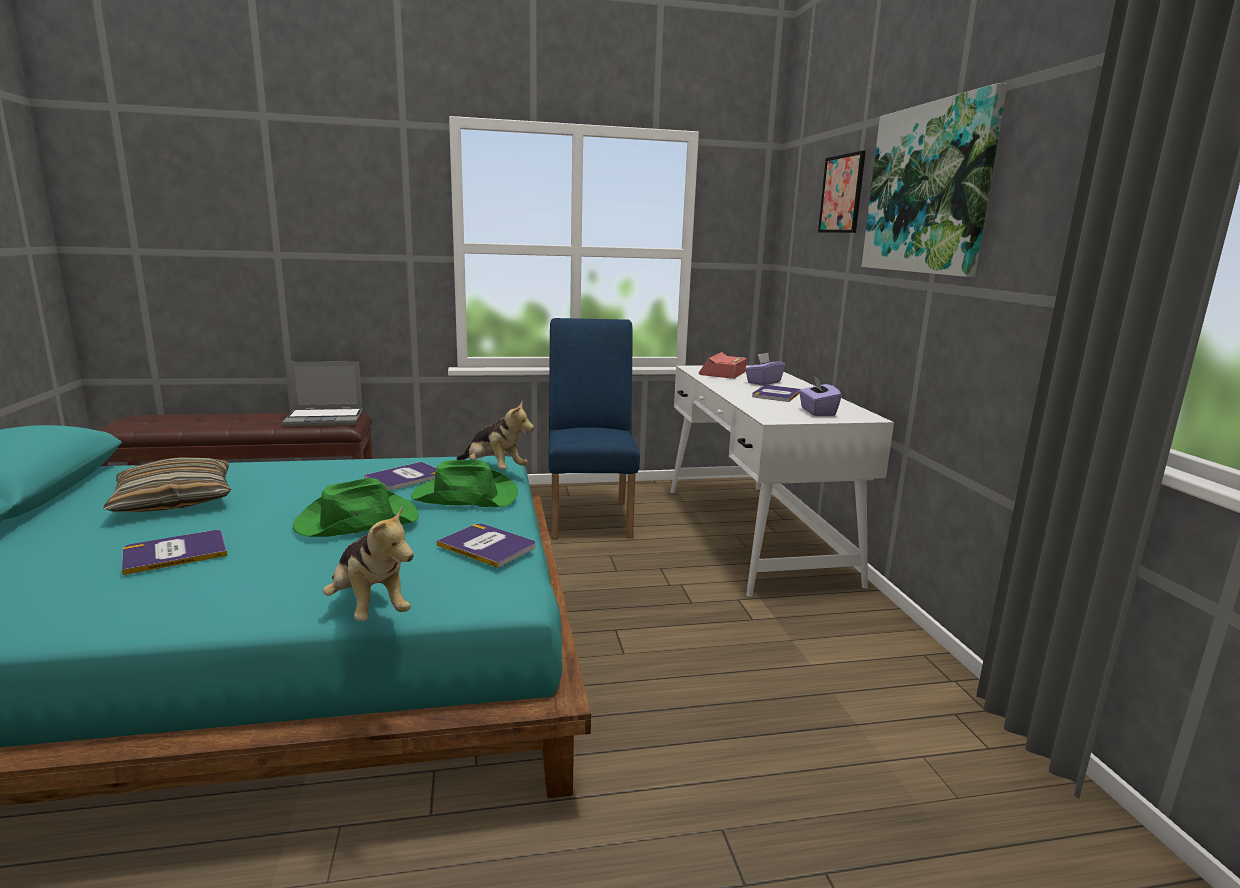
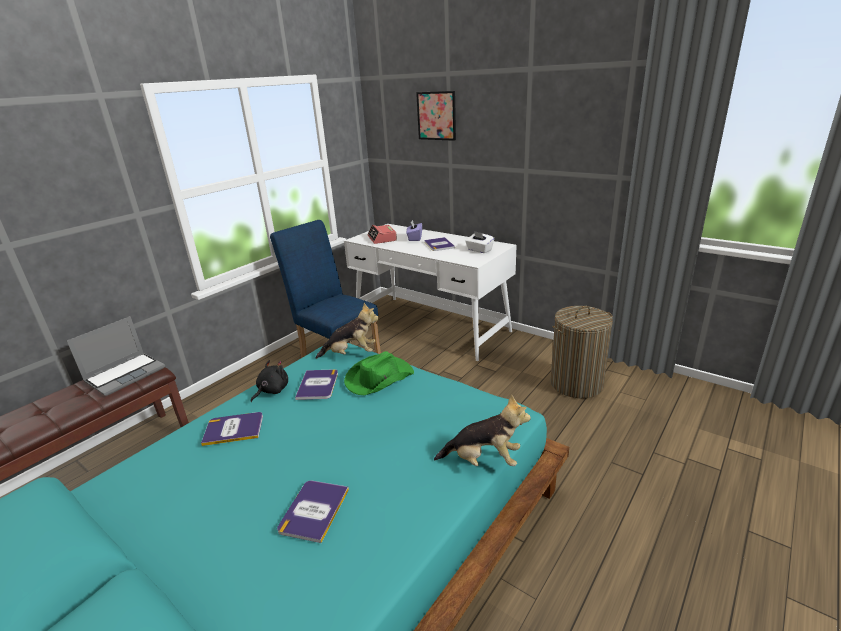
camera: 40 degrees left, 10 degrees up
(174, 500) = (203, 488): pillow -> none
(355, 521) = (367, 425): green hat -> none
(368, 466) = (272, 391): none -> black plush toy
(487, 546) = (458, 397): book -> book (233, 429)
(817, 412) = (479, 250): purple tissue box -> white tissue box
(857, 700) = (576, 383): none -> laundry basket
(928, 189) = (517, 118): picture -> none

